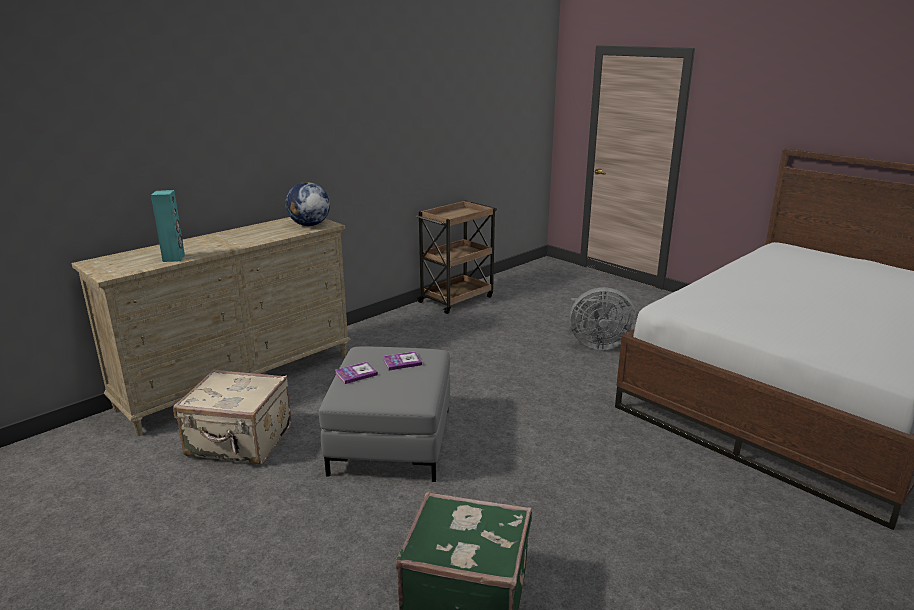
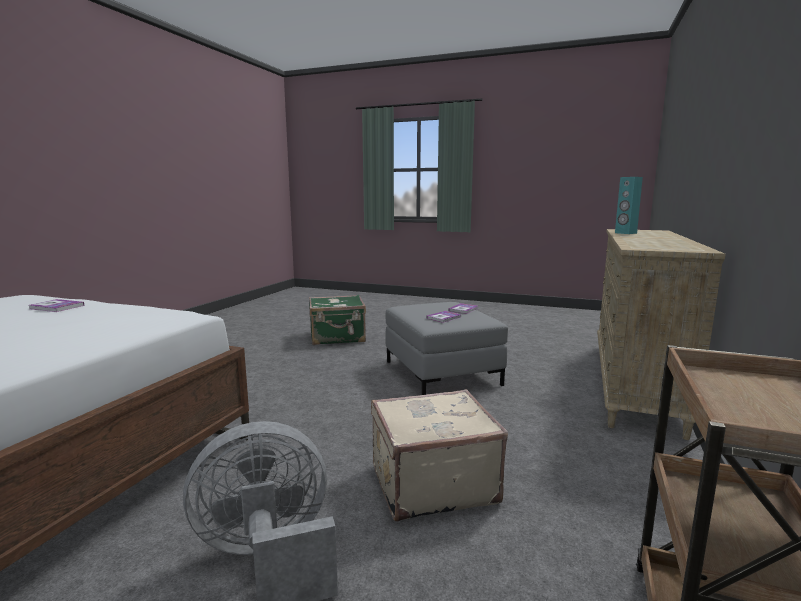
camera: 155 degrees right, 10 degrees down
(239, 442) = (536, 355): beige suitcase -> beige suitcase (431, 483)
(309, 225) = (651, 247): globe -> none
(800, 336) = (56, 307): none -> book

